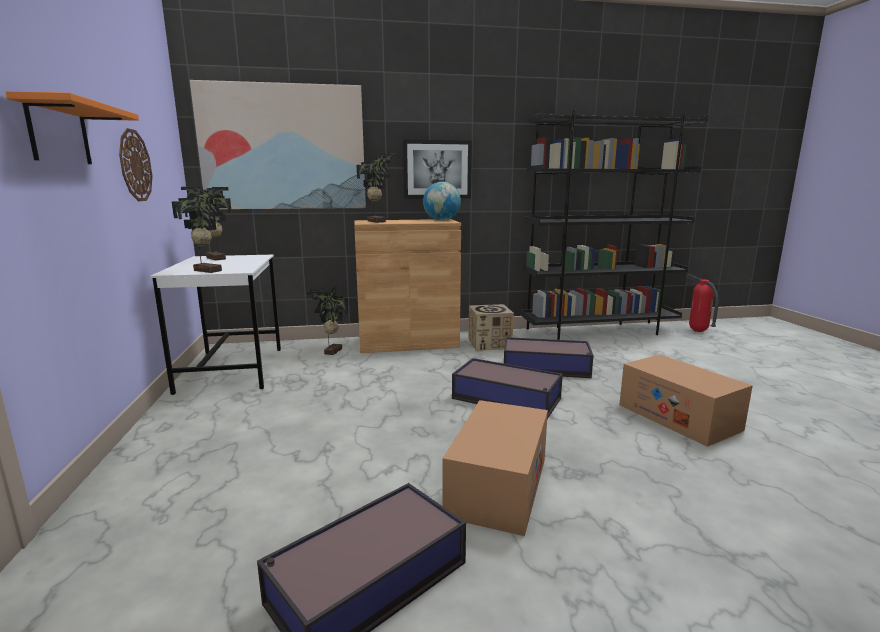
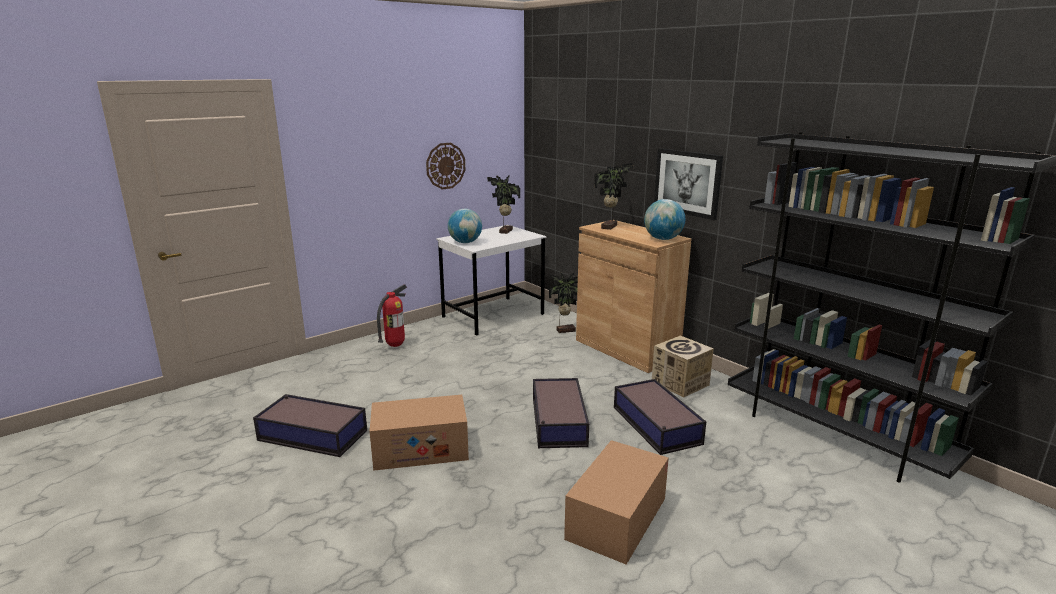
camera: 60 degrees right, 5 degrees up
(59, 133) = (368, 160): orange shelf -> none
(209, 270) = (465, 242): potted plant -> globe
(283, 148) = (576, 146): picture -> none
(697, 331) = (986, 517): fire extinguisher -> fire extinguisher (395, 345)

